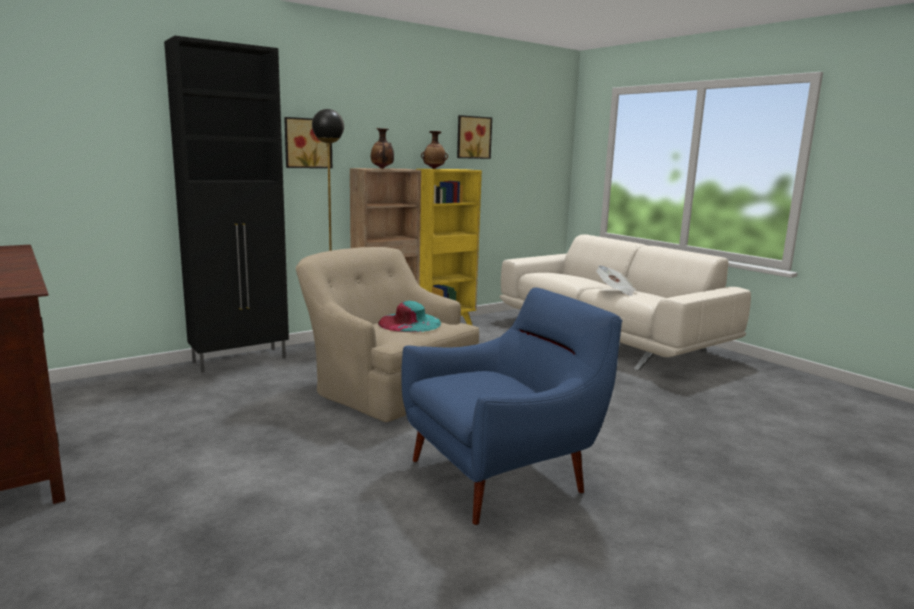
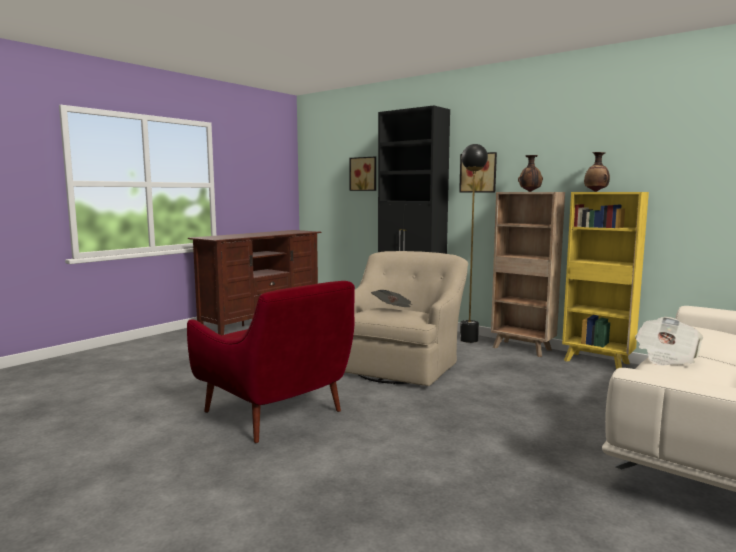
camera: 75 degrees right, 5 degrees down
(409, 323) = (393, 310): turquoise hat -> newspaper
(473, 137) = (667, 155): picture -> picture (364, 174)
(503, 474) = (276, 414): blue armchair -> red armchair

